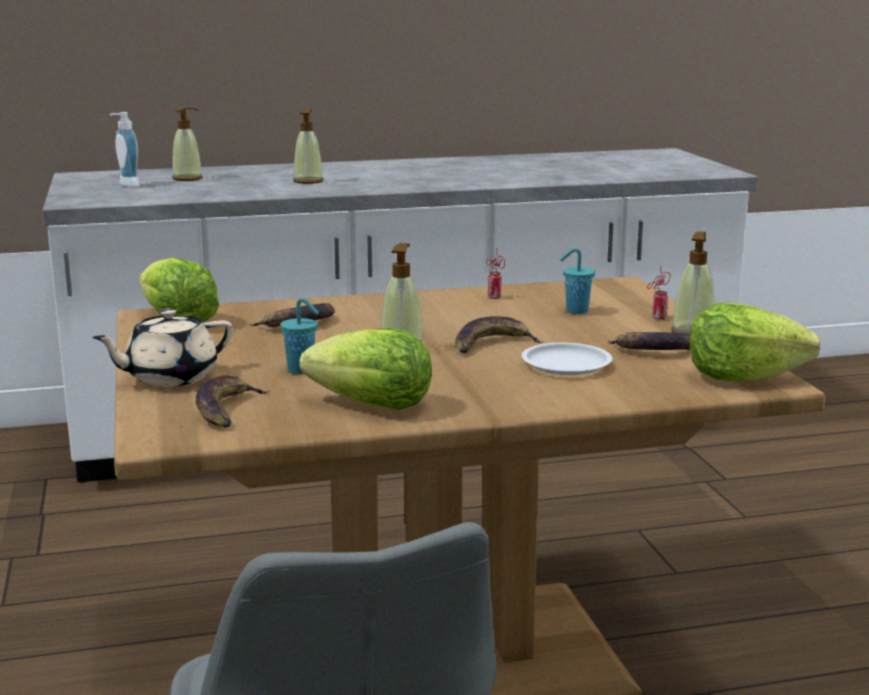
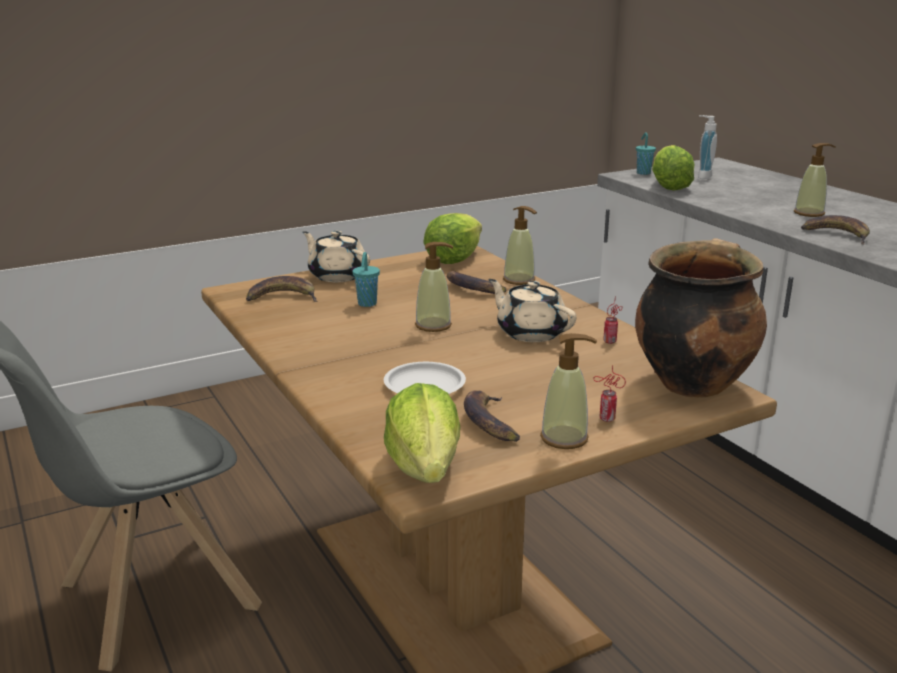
camera: 75 degrees right, 5 degrees up
(187, 178) = (755, 184): soap dispenser -> soap dispenser (519, 280)
(373, 406) = (300, 332): lettuce -> lettuce (669, 187)
(452, 317) = (530, 332): none -> beige teapot
(492, 344) = (465, 354): banana -> banana (837, 235)
(575, 311) = (595, 378): turquoise cup -> turquoise cup (643, 173)
(597, 288) = (692, 382): none -> cooking pot

